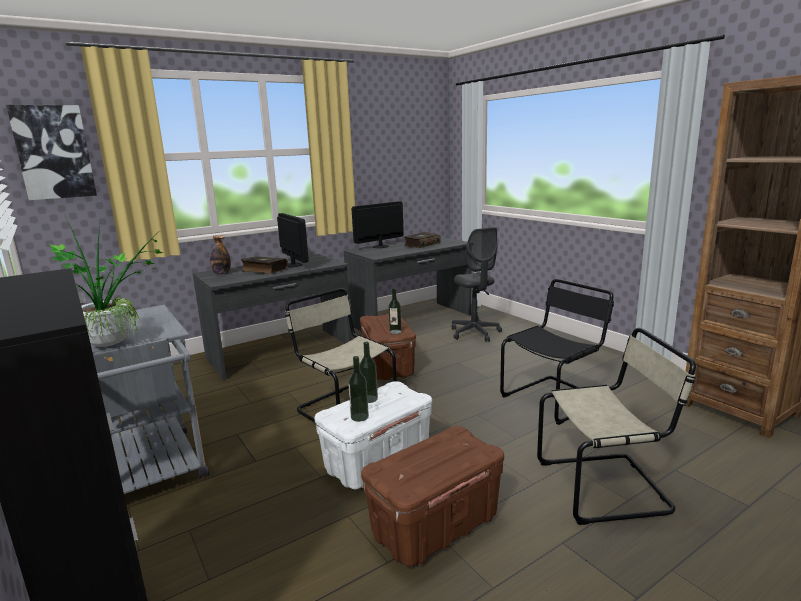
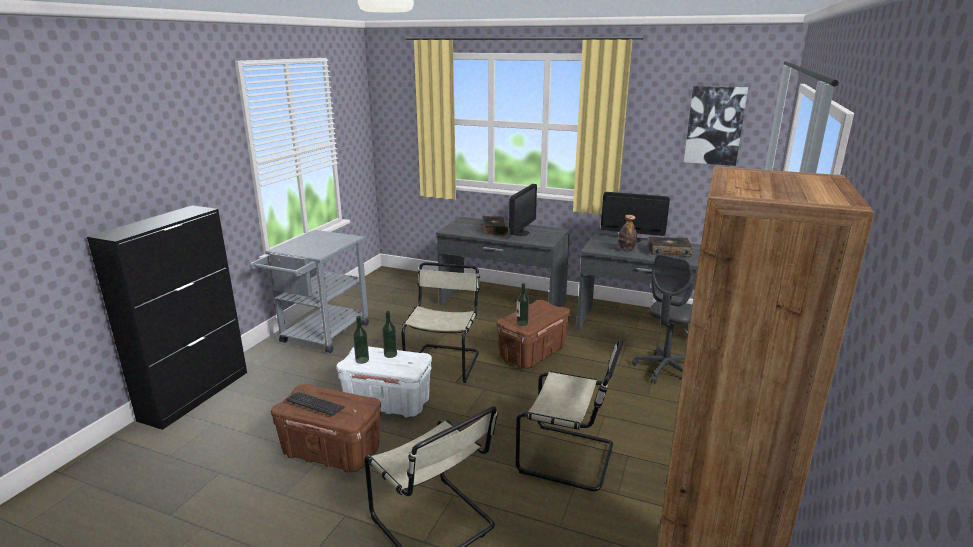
camera: 55 degrees right, 5 degrees up
(53, 152) = (397, 112): picture -> picture (714, 125)
(115, 340) = (294, 250): potted plant -> none
(221, 273) = (469, 223): bottle -> bottle (626, 250)
(429, 466) = (315, 404): none -> keyboard
(554, 398) = (570, 458): black chair -> beige chair

